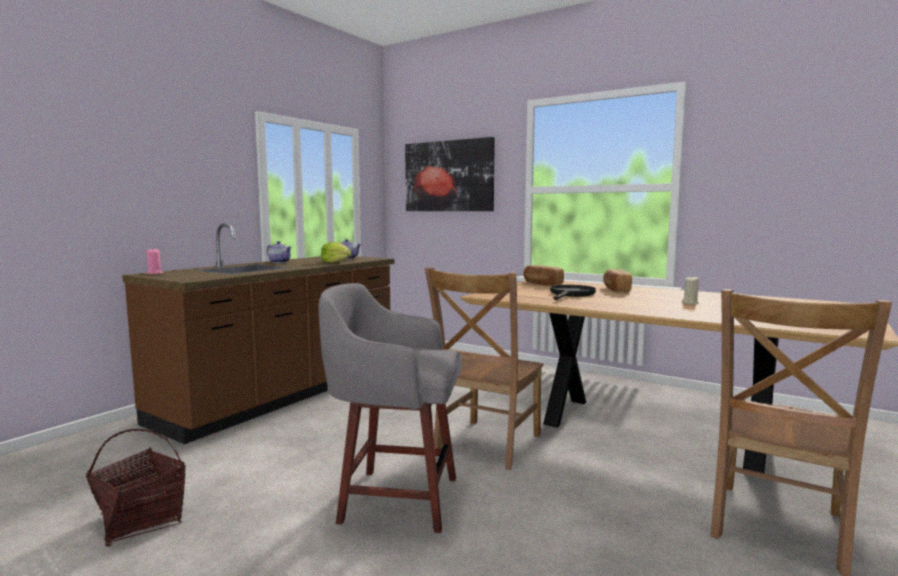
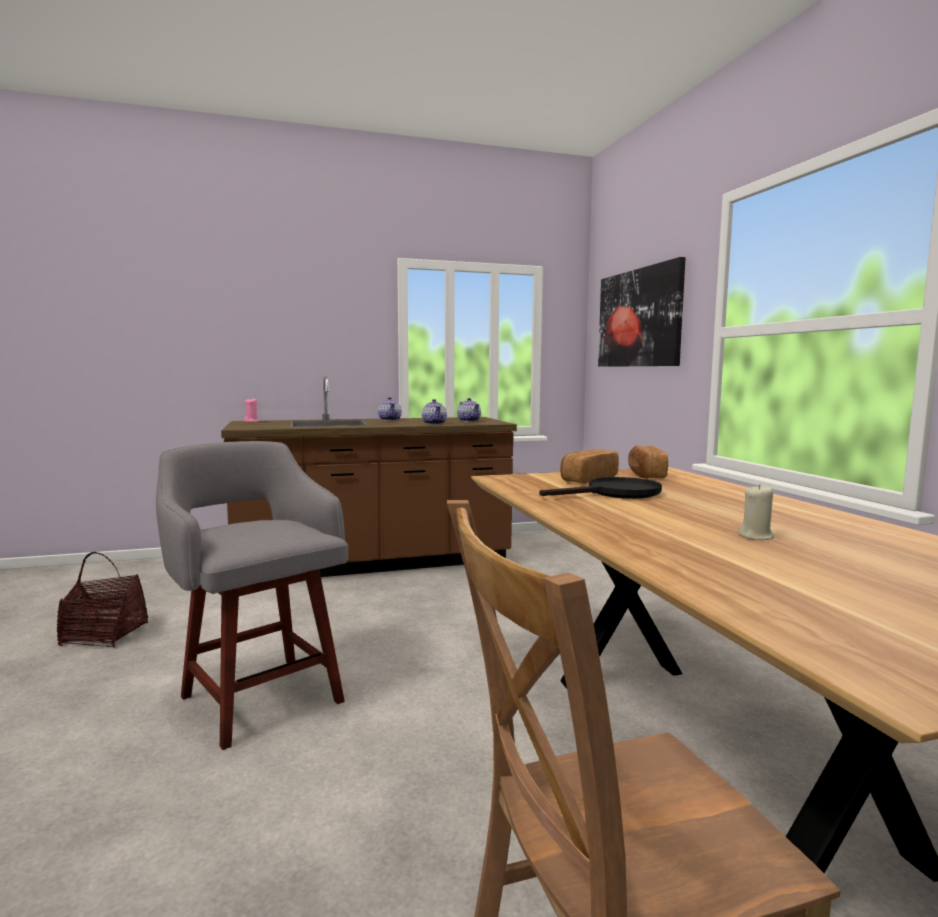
camera: 40 degrees right, 0 degrees up
(336, 262) = (434, 423): lettuce -> teapot
(486, 445) = (445, 679): brown chair -> none
(615, 289) = (724, 497): bread -> bread (588, 479)

